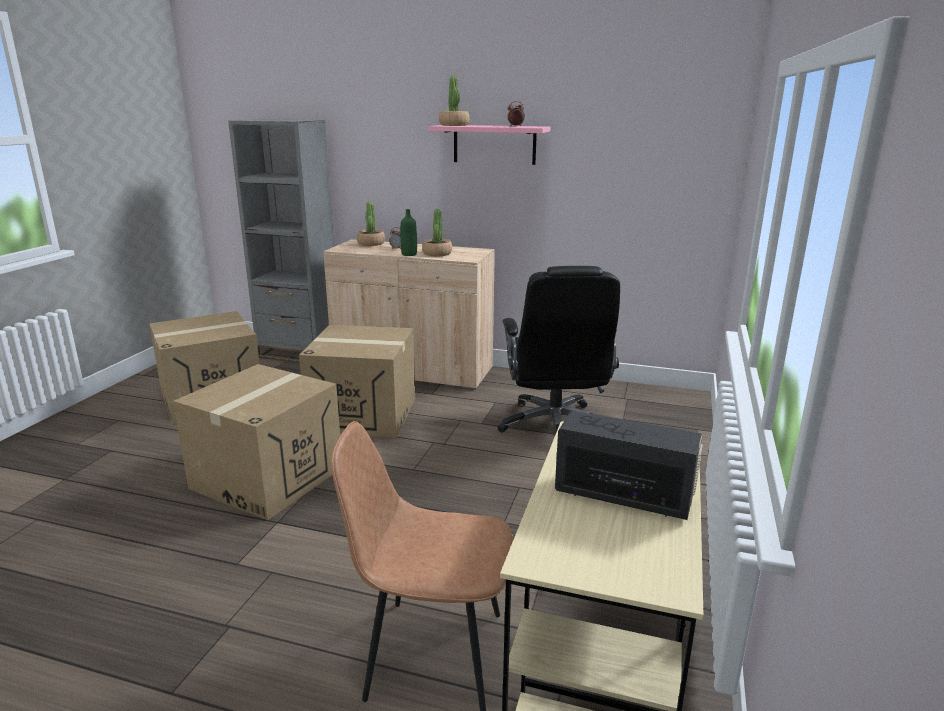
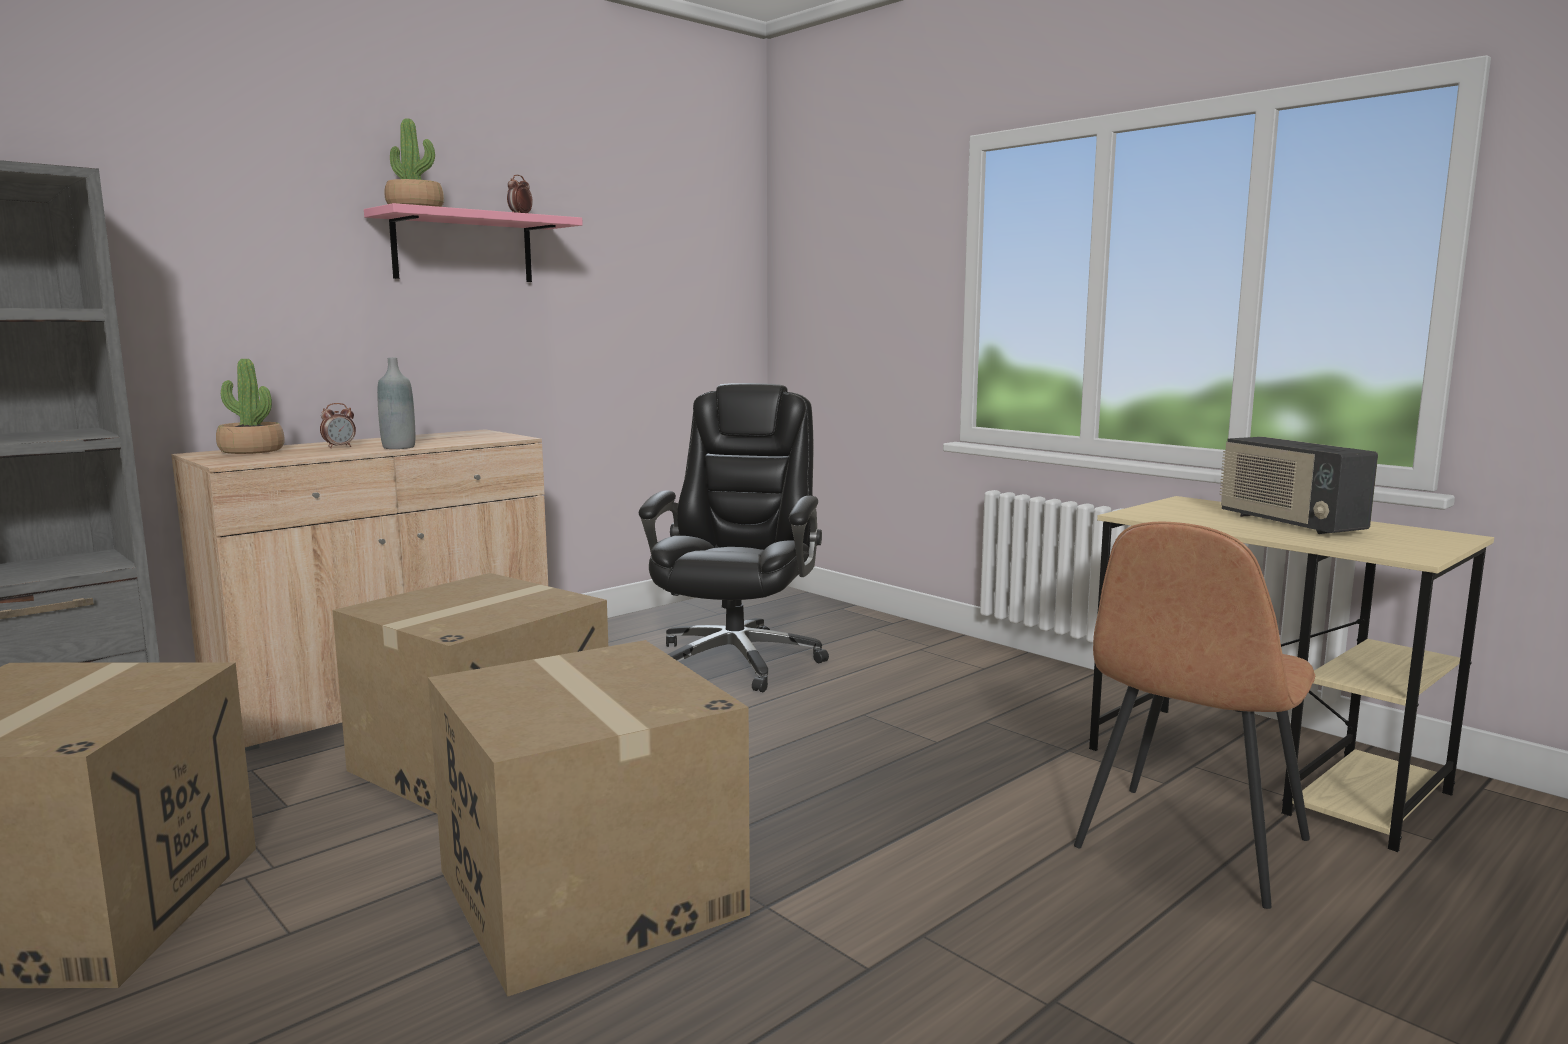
camera: 60 degrees left, 10 degrees down
(409, 254) = (398, 447): green bottle -> grey bottle
(437, 253) = (437, 441): potted plant -> none
(555, 426) = (737, 660): black office chair -> black office chair turned 105 degrees counterclockwise
(624, 496) = (1288, 523): radio -> radio turned 75 degrees counterclockwise

